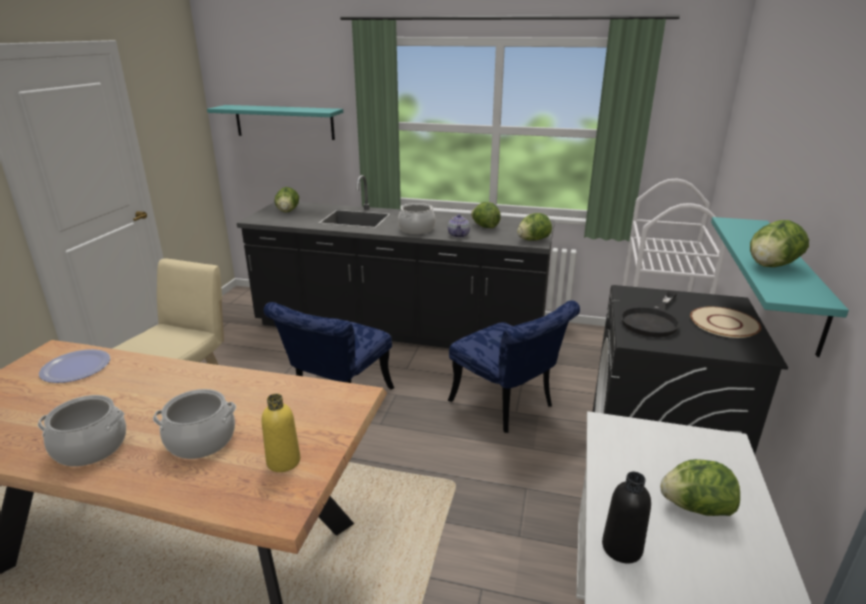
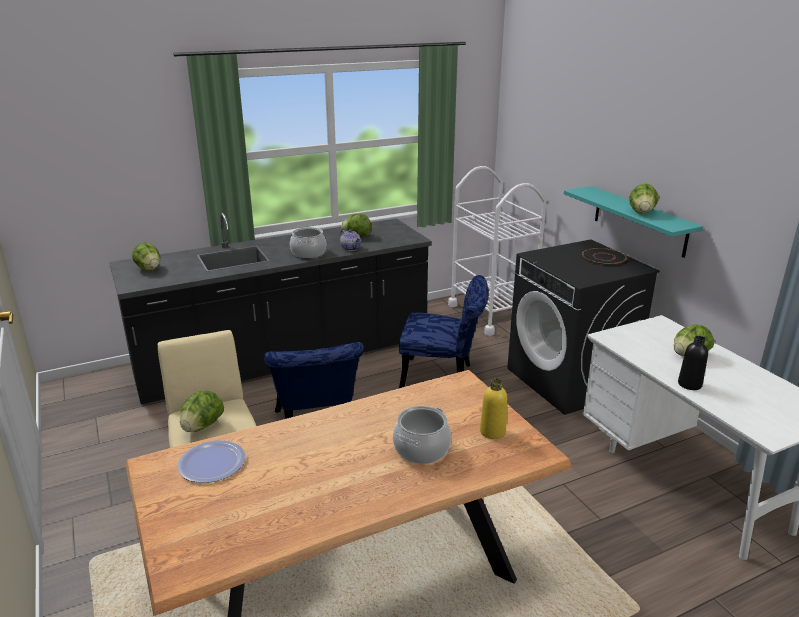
camera: 40 degrees left, 0 degrees up
(90, 447) = (356, 492): cooking pot -> none
(284, 122) = (99, 171): turquoise shelf -> none
(533, 240) = (409, 237): lettuce -> lettuce (202, 426)
(652, 320) = (571, 267): black frying pan -> none
(723, 323) = (603, 257): beige plate -> black plate

